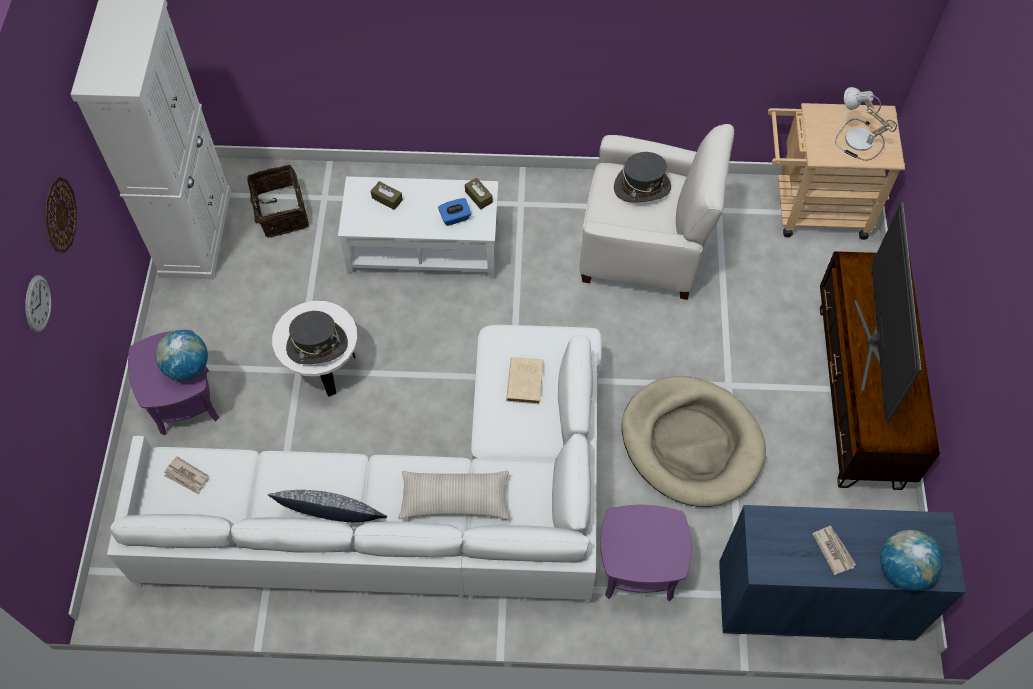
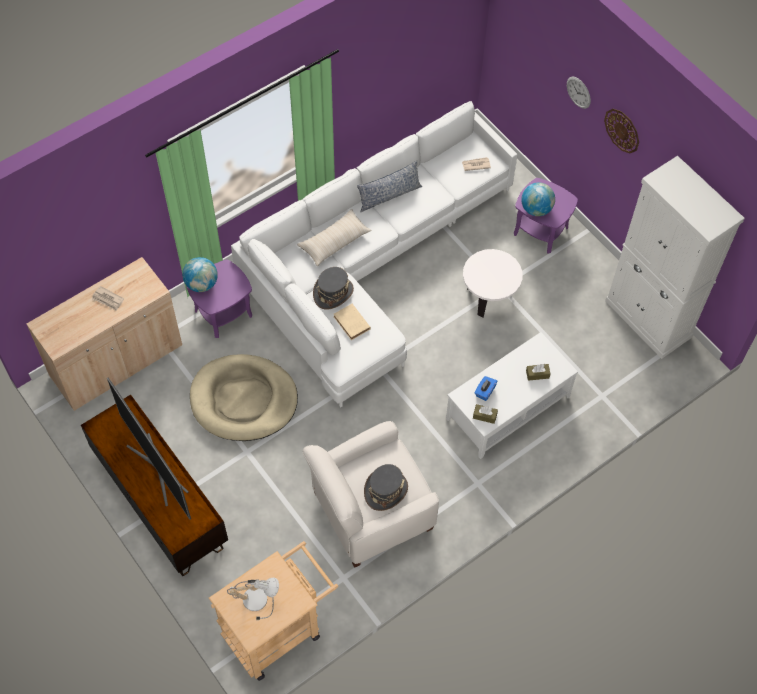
camera: 140 degrees right, 0 degrees up
(280, 212) = (616, 366): basket -> none
(317, 346) = (485, 269): grey hat -> grey hat (333, 293)
(814, 600) = (116, 361): blue cabinet -> beige cabinet
(902, 569) = (65, 313): globe -> globe (201, 284)

